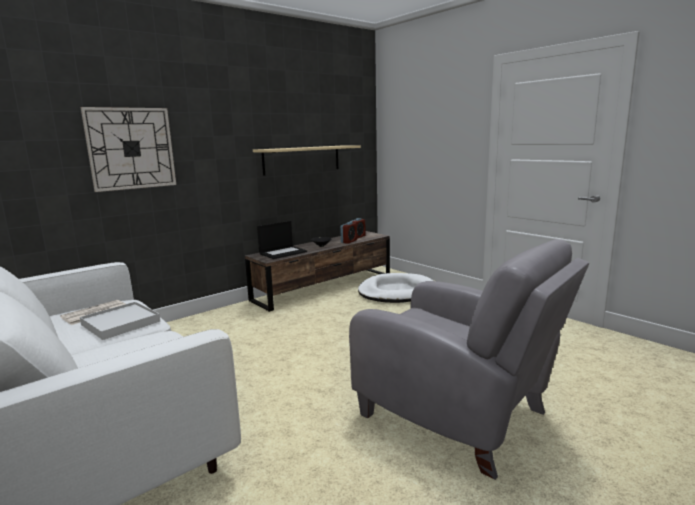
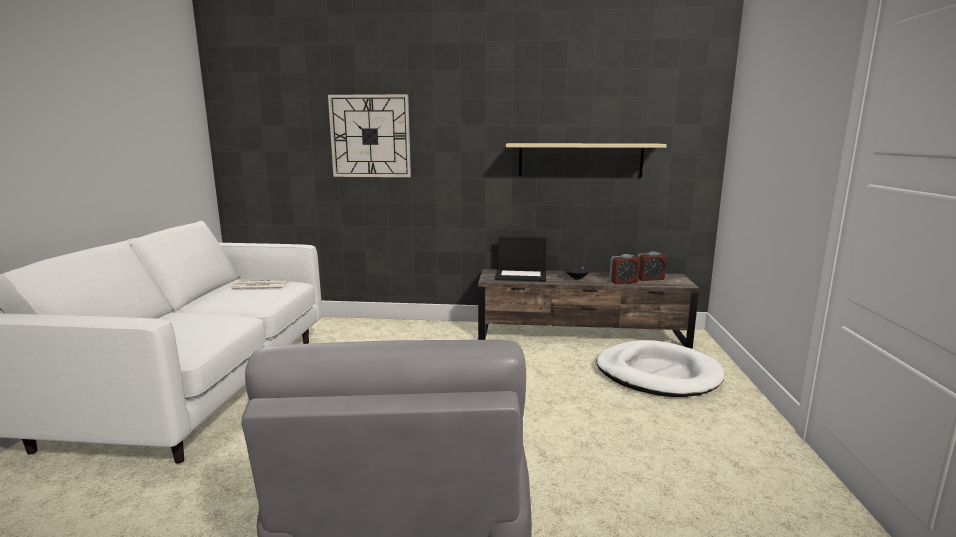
camera: 45 degrees right, 0 degrees up
(120, 323) = (248, 299): white tray -> none

